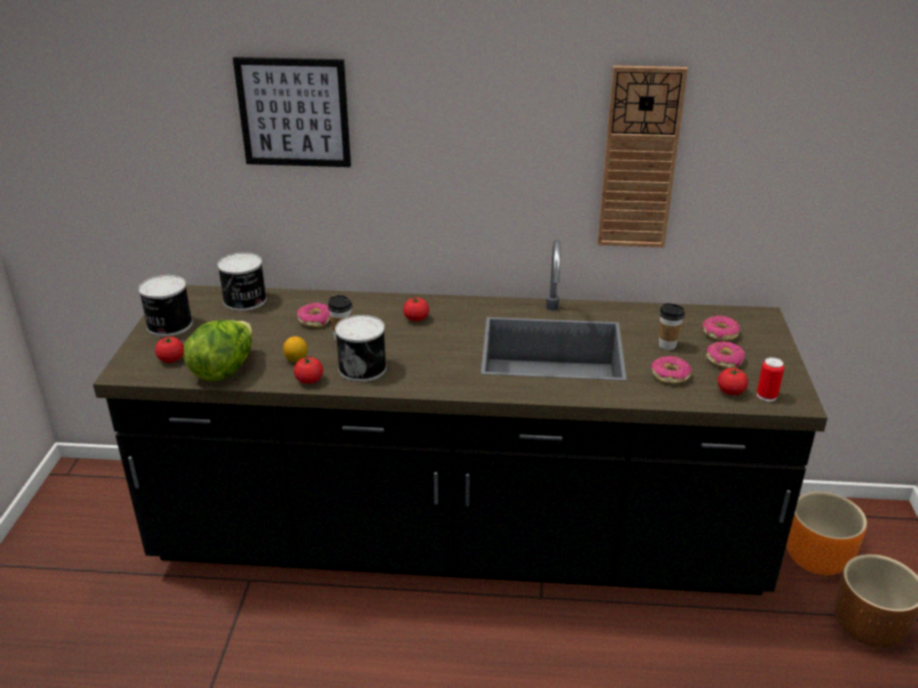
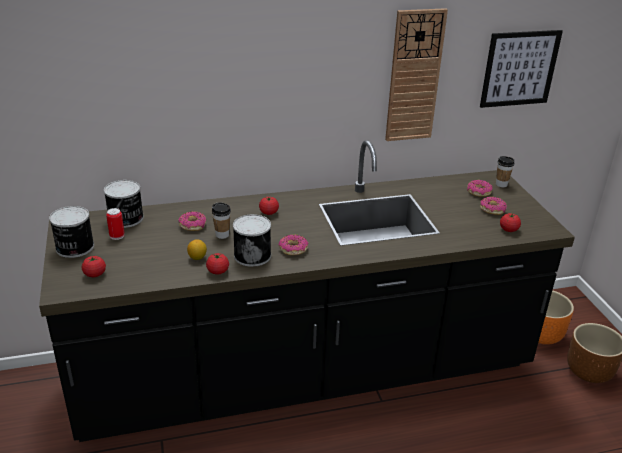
camera: 20 degrees left, 0 degrees up
(224, 369) = (144, 275): lettuce -> none
(294, 112) = (159, 63): picture -> picture (519, 68)
(667, 345) = (451, 205): cup -> cup (501, 184)
(670, 375) = (465, 225): donut -> donut (293, 249)
(766, 395) = (531, 228): can -> can (117, 236)

